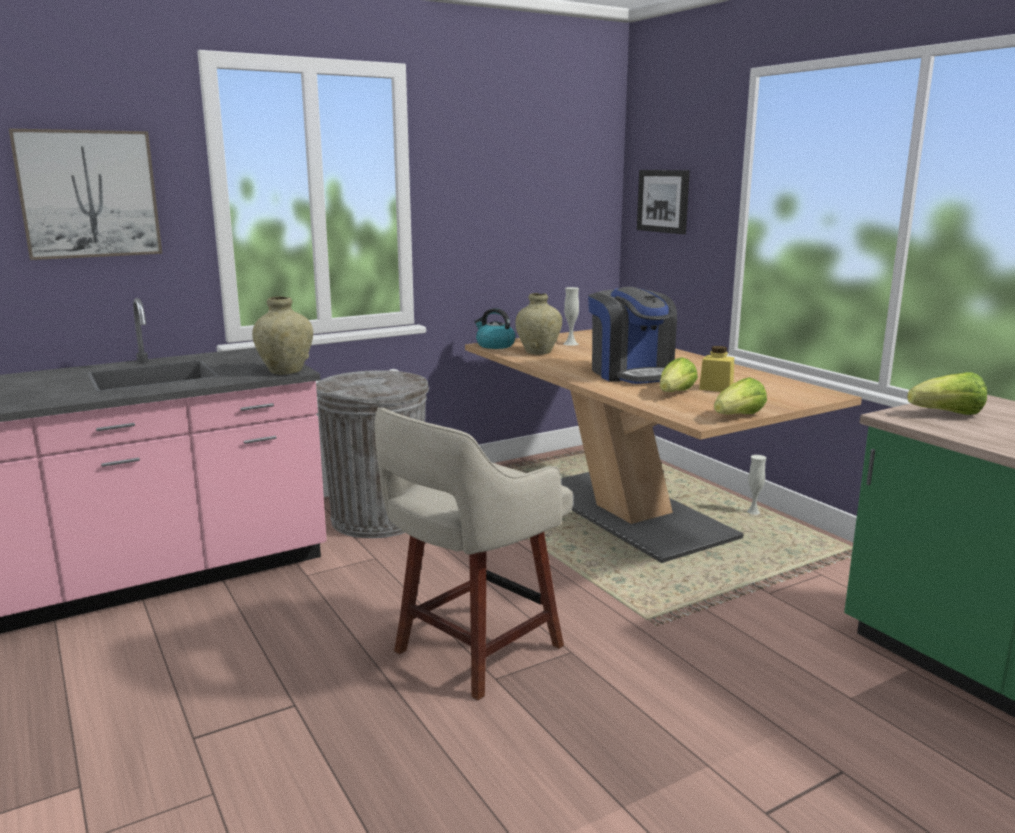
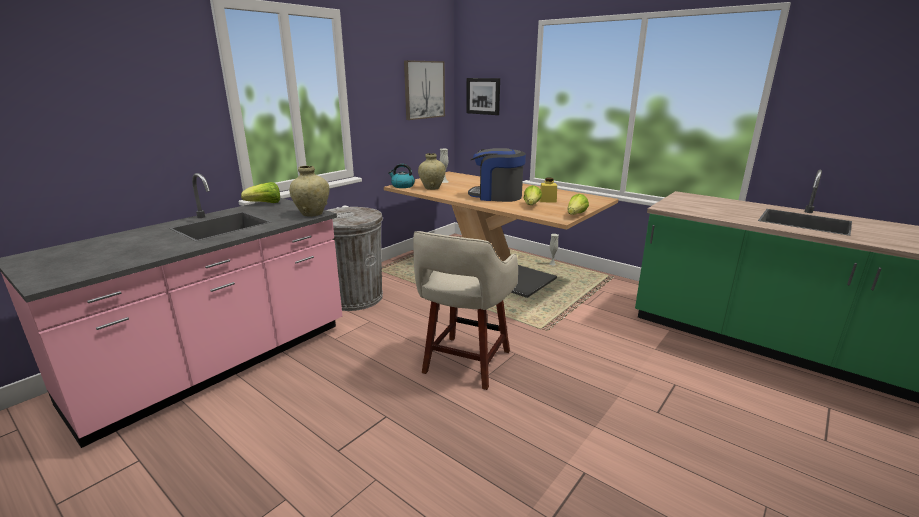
camera: 20 degrees left, 5 degrees up
(89, 194) = (143, 99): picture -> picture (424, 90)
(632, 373) = (496, 196): coffee machine -> coffee machine turned 150 degrees clockwise
(947, 414) = (682, 204): lettuce -> lettuce (265, 203)

